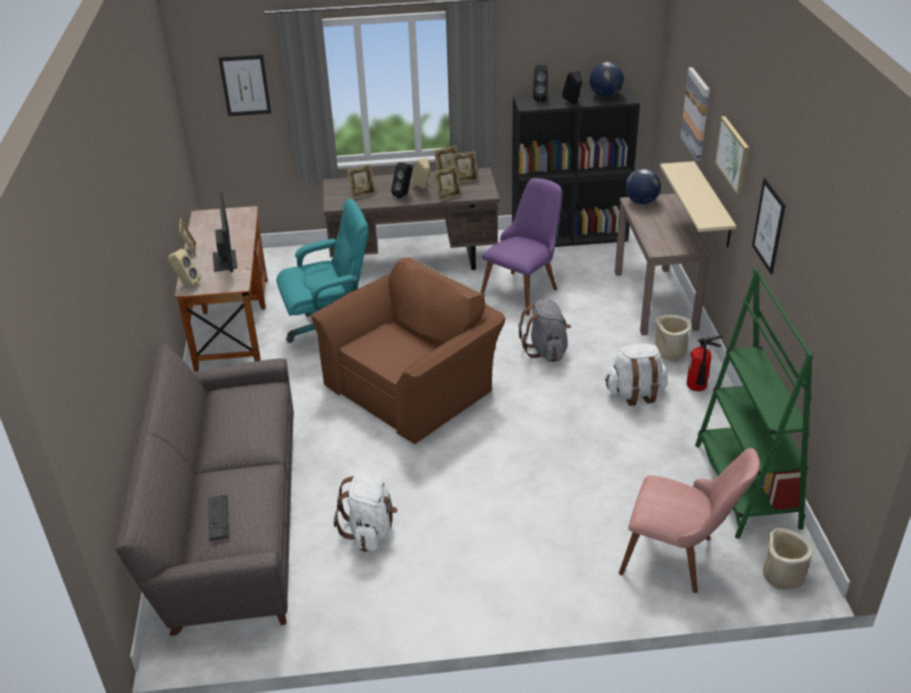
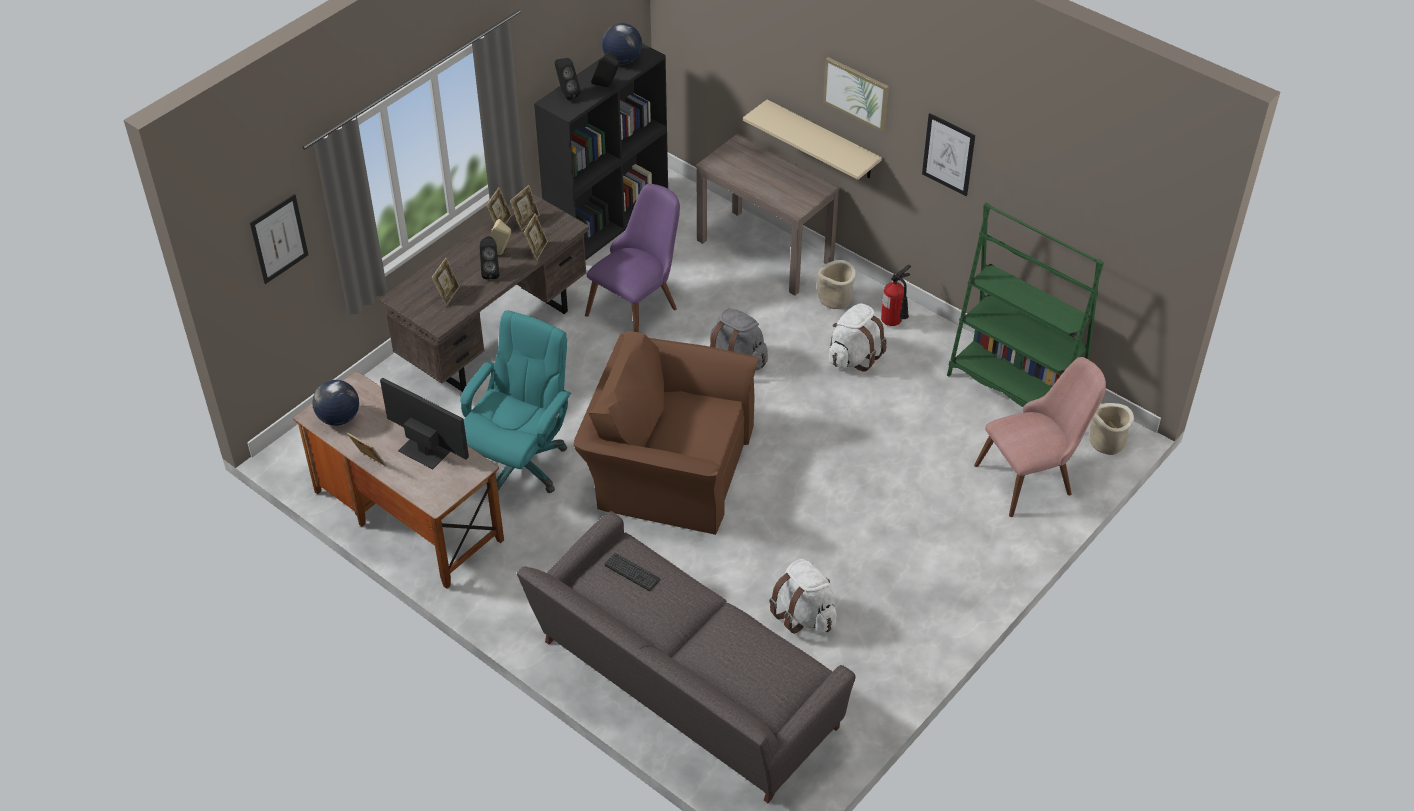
camera: 45 degrees left, 10 degrees up
(187, 284) = (427, 499): beige speaker -> none
(218, 517) = (755, 676): keyboard -> keyboard (632, 572)
(414, 384) = (667, 465): brown armchair -> brown armchair turned 75 degrees counterclockwise
(524, 288) = (638, 305): purple chair -> purple chair turned 45 degrees clockwise
(641, 202) = (720, 160): globe -> globe (338, 418)
(696, 114) = (759, 53): picture -> none

